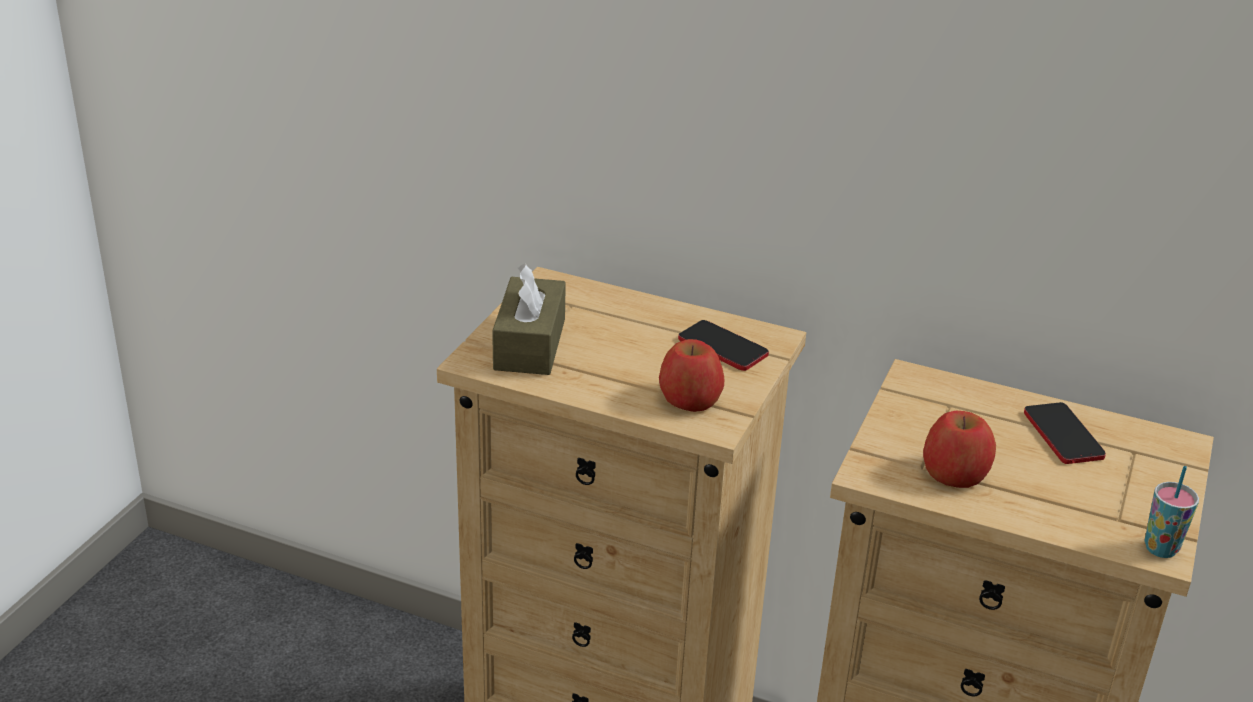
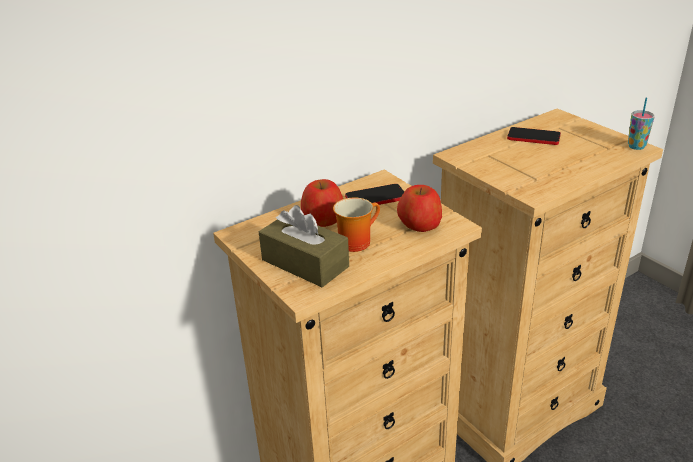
camera: 55 degrees left, 0 degrees up
(608, 363) = (356, 240): none -> mug
(955, 473) = (547, 172): apple -> apple (323, 219)

